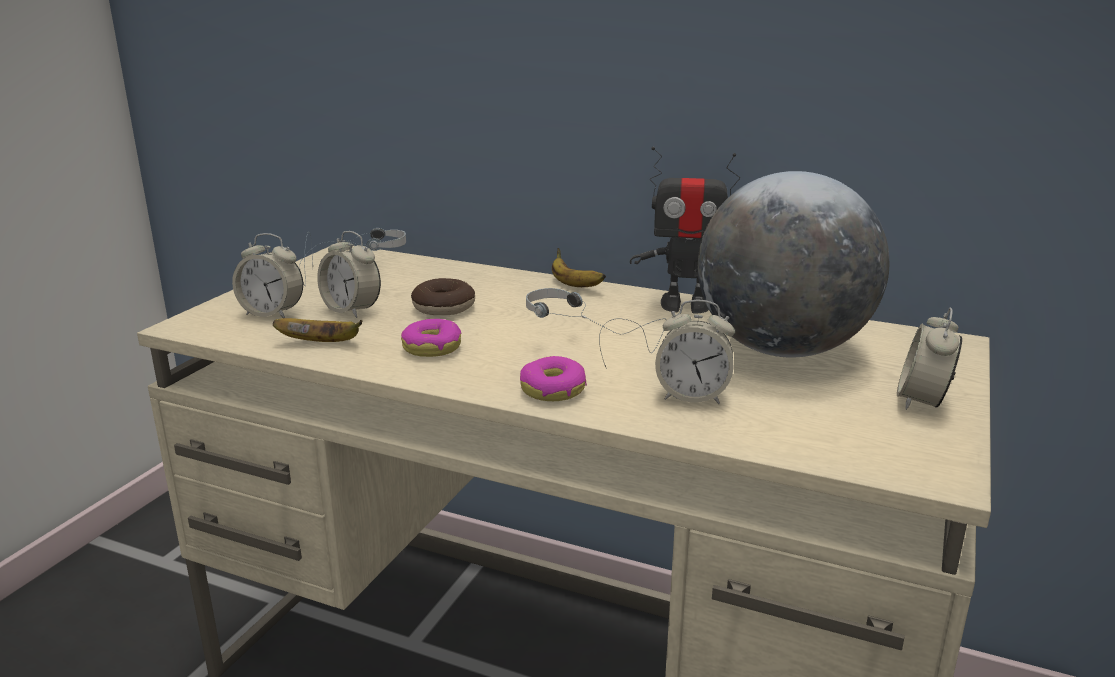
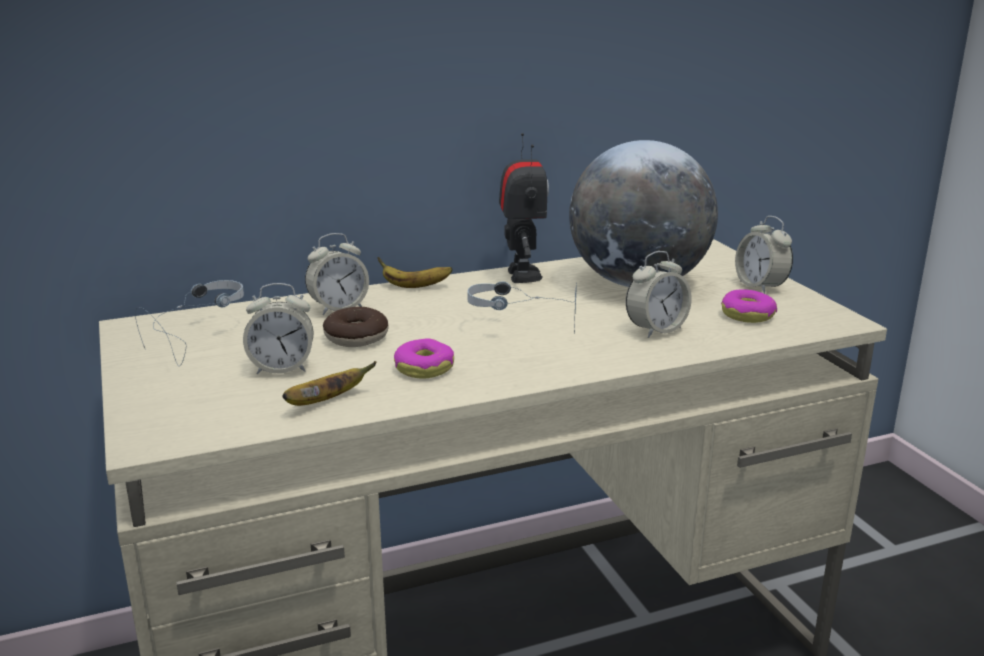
camera: 45 degrees left, 0 degrees up
(272, 313) = (212, 398): alarm clock -> alarm clock (338, 308)
(552, 389) = (573, 360): donut -> donut (747, 315)
(685, 305) = (522, 275): toy robot -> toy robot turned 60 degrees counterclockwise

